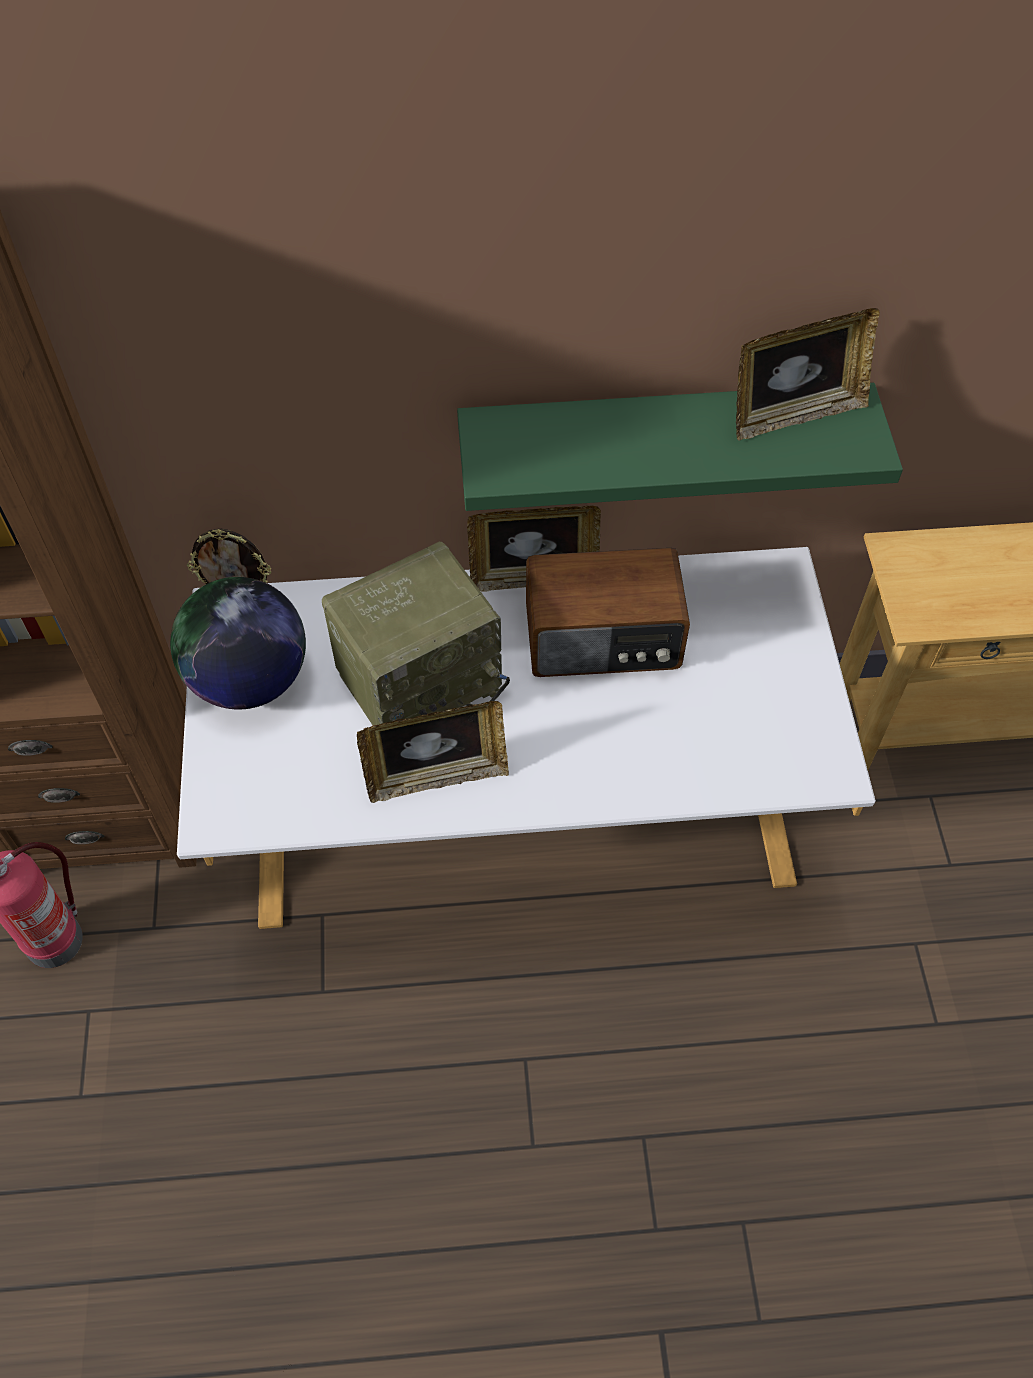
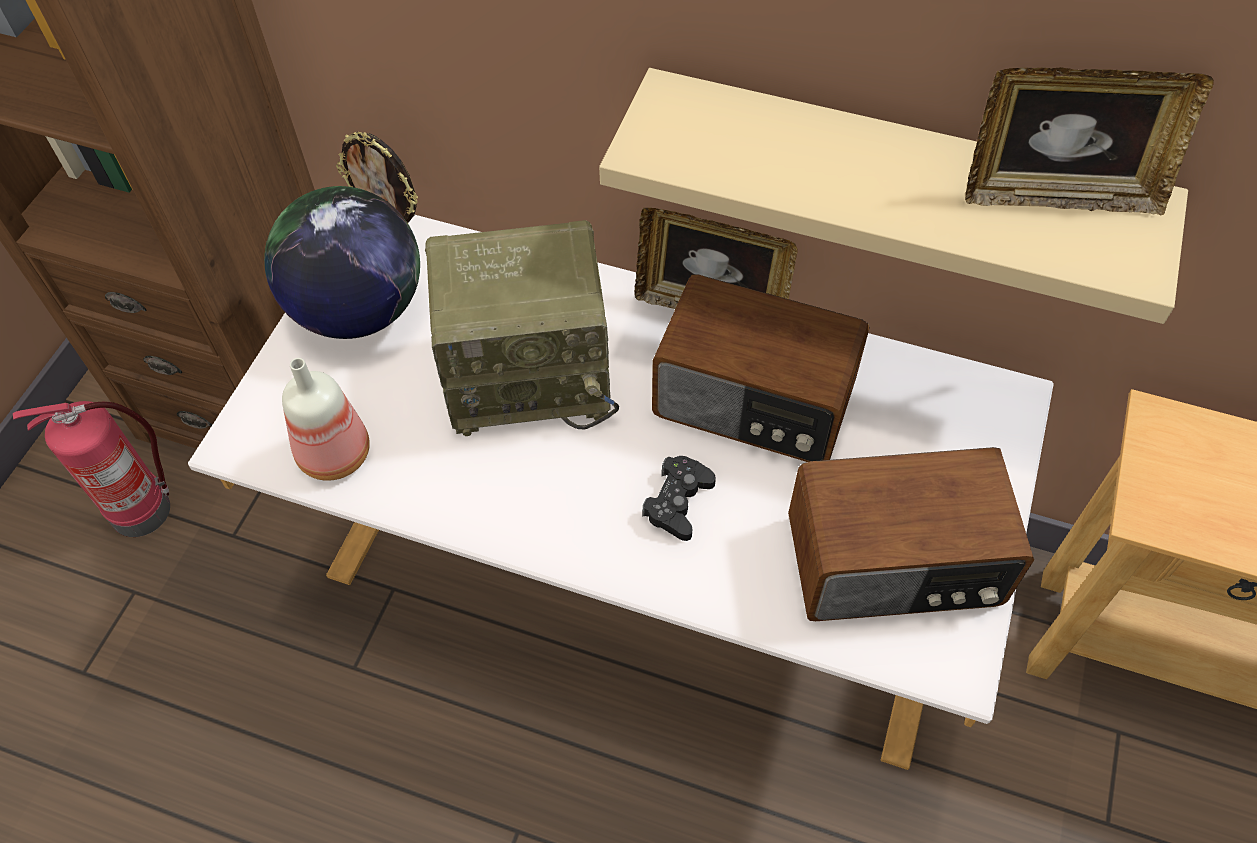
camera: 25 degrees right, 0 degrees up
(299, 802) = (335, 456): none -> bottle
(436, 776) = (490, 484): picture frame -> none
(586, 735) = (678, 502): none -> black game controller
(662, 433) = (894, 176): green shelf -> beige shelf
(762, 720) = (895, 564): none -> radio

